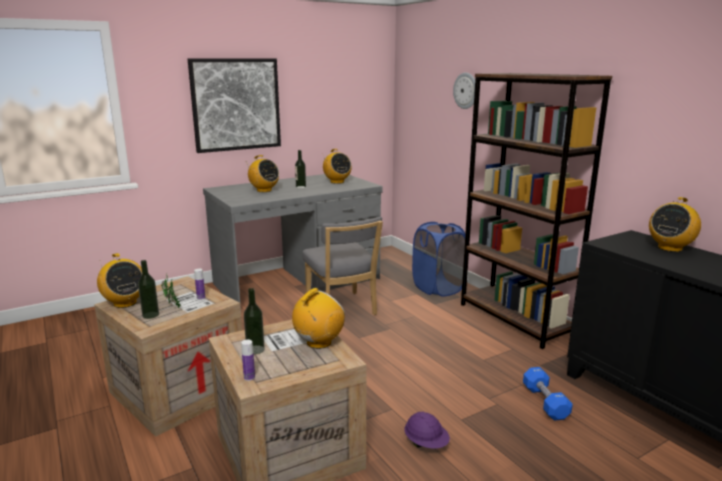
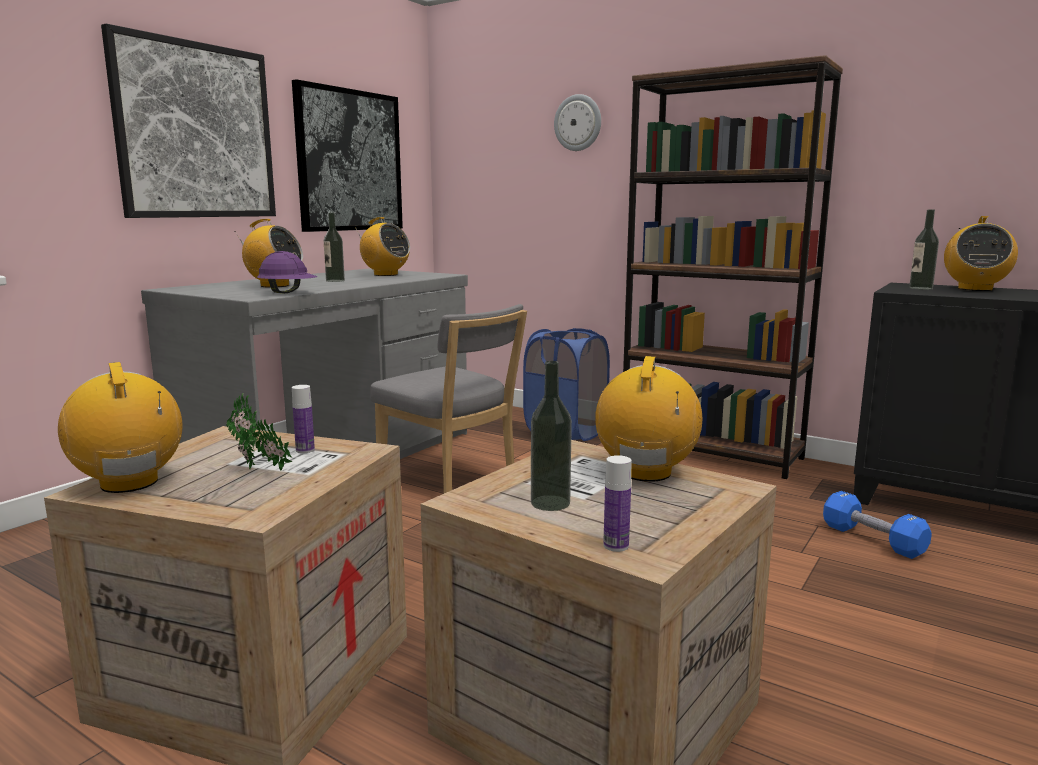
camera: 25 degrees left, 5 degrees down
(125, 303) = (130, 483): radio -> radio turned 150 degrees counterclockwise
(150, 315) = (227, 491): bottle -> bottle (920, 288)
(332, 109) = (349, 161): none -> picture
(426, 443) = (798, 636): purple hard hat -> purple hard hat (288, 293)

